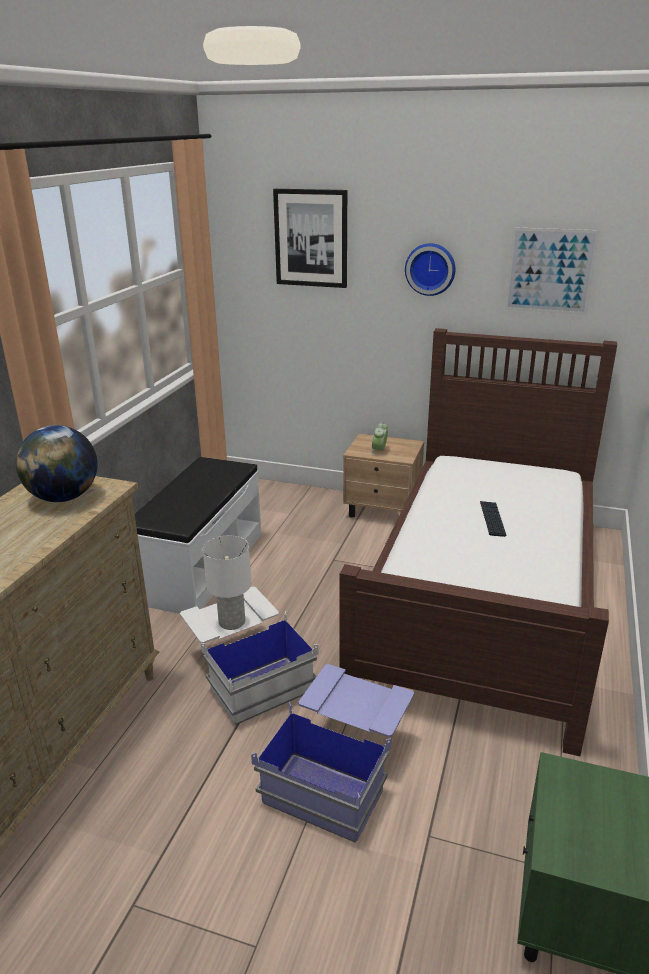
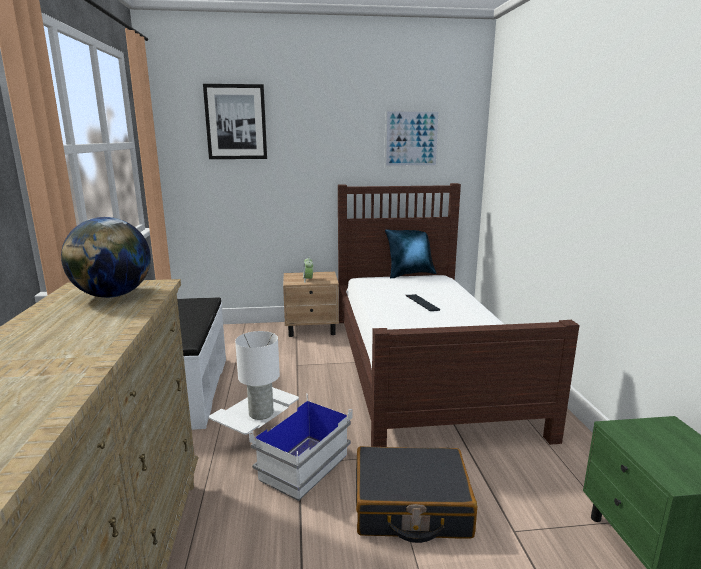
camera: 25 degrees left, 10 degrees down
(339, 769) = (411, 506): blue storage box -> black suitcase
(430, 269) = (330, 141): wall clock -> none
(523, 463) = (410, 274): none -> blue pillow

